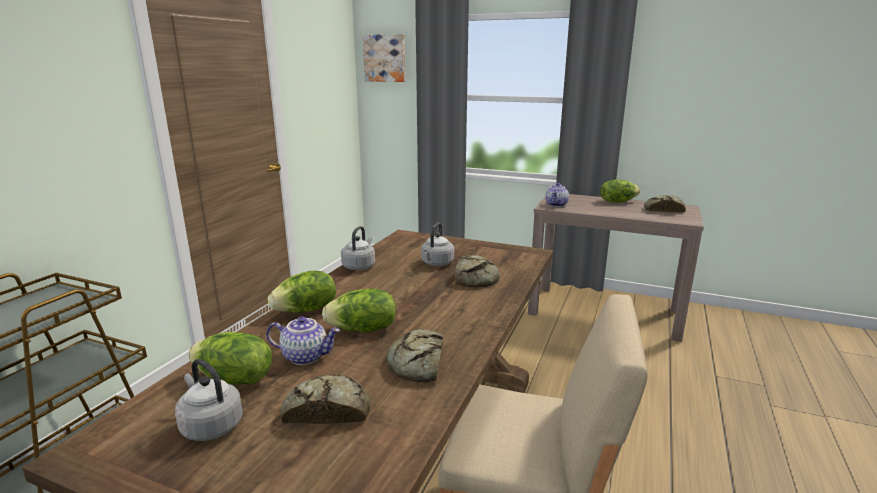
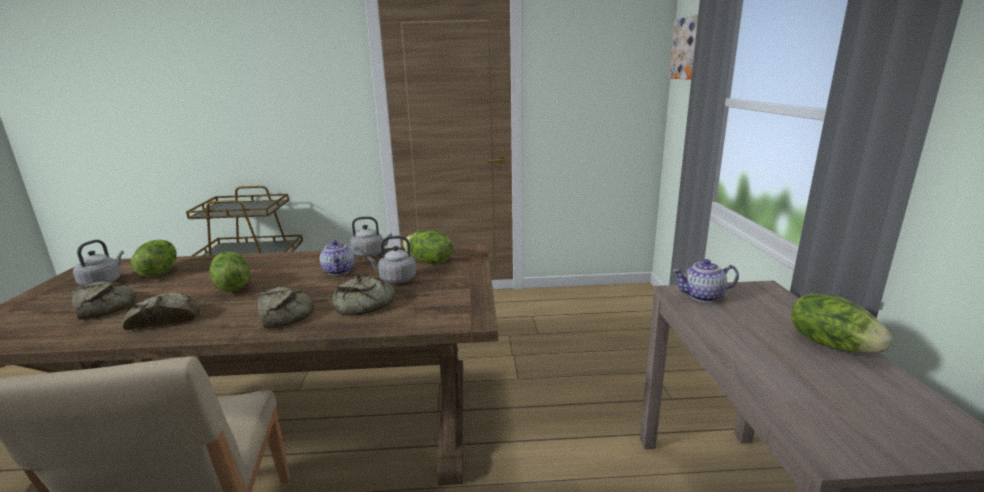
camera: 65 degrees right, 0 degrees up
(306, 310) = (268, 262): lettuce -> lettuce (429, 261)
(306, 356) = (188, 281): teapot -> teapot (339, 271)
(662, 210) = (870, 405): bread -> bread (285, 313)

